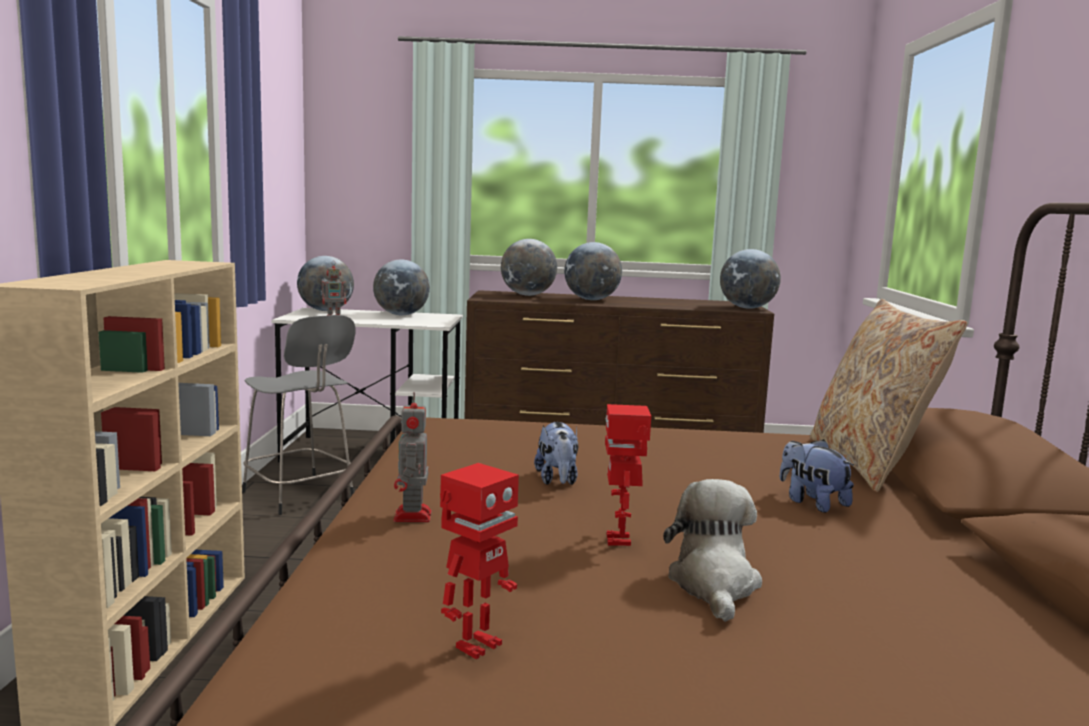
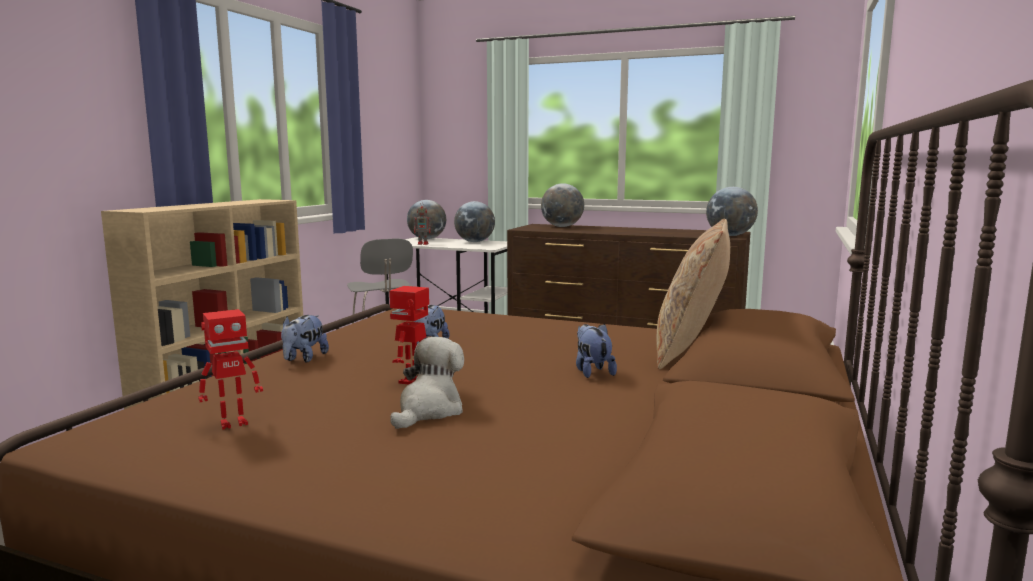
camera: 20 degrees right, 0 degrees up
(412, 517) = (304, 359): toy robot -> plush toy
(591, 300) = (606, 230): globe -> none

